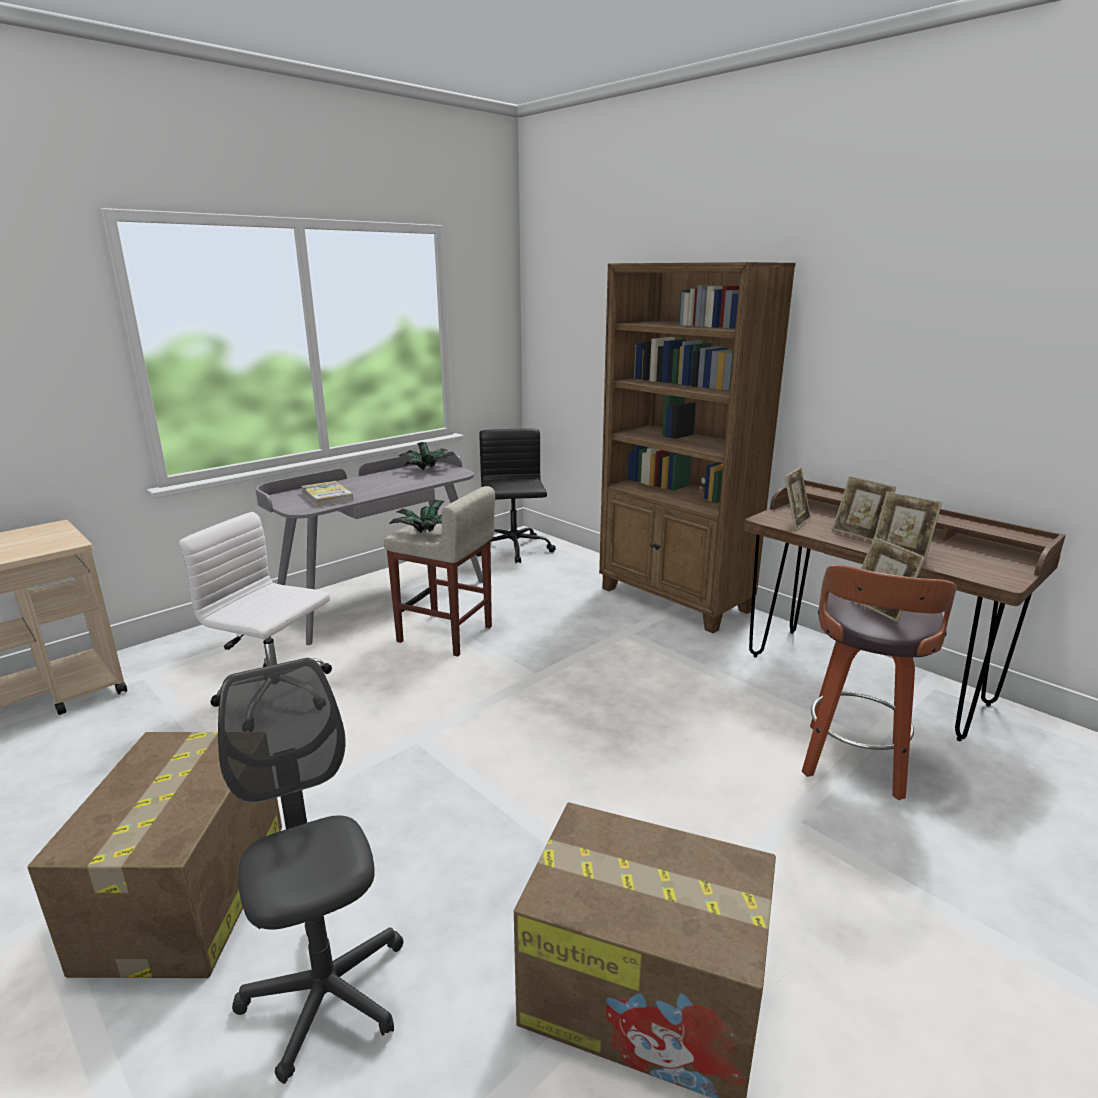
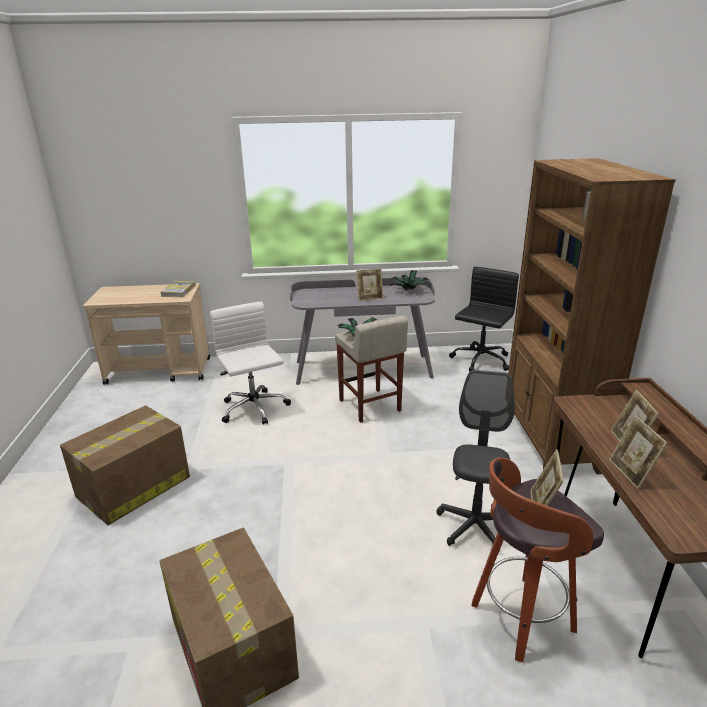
camera: 40 degrees right, 5 degrees up
(326, 995) = (131, 558): grey office chair -> grey office chair (474, 526)
(327, 496) = (327, 298): book -> book (178, 291)
(795, 522) = (590, 413): picture frame -> picture frame (370, 298)

